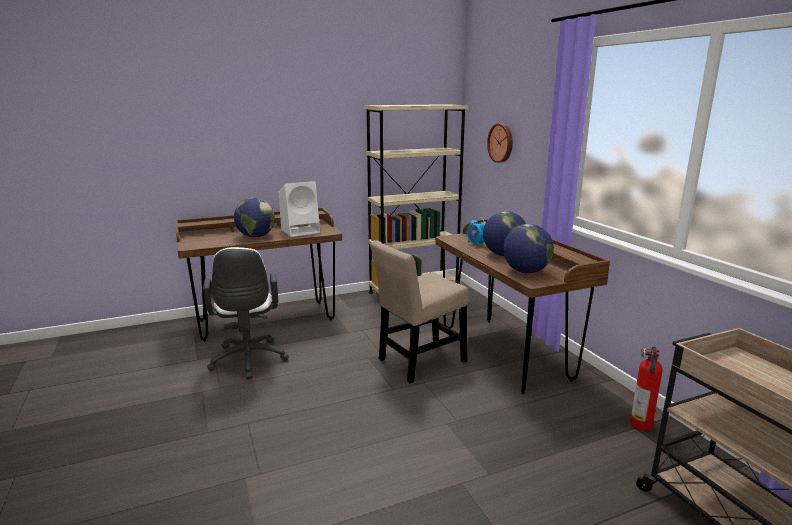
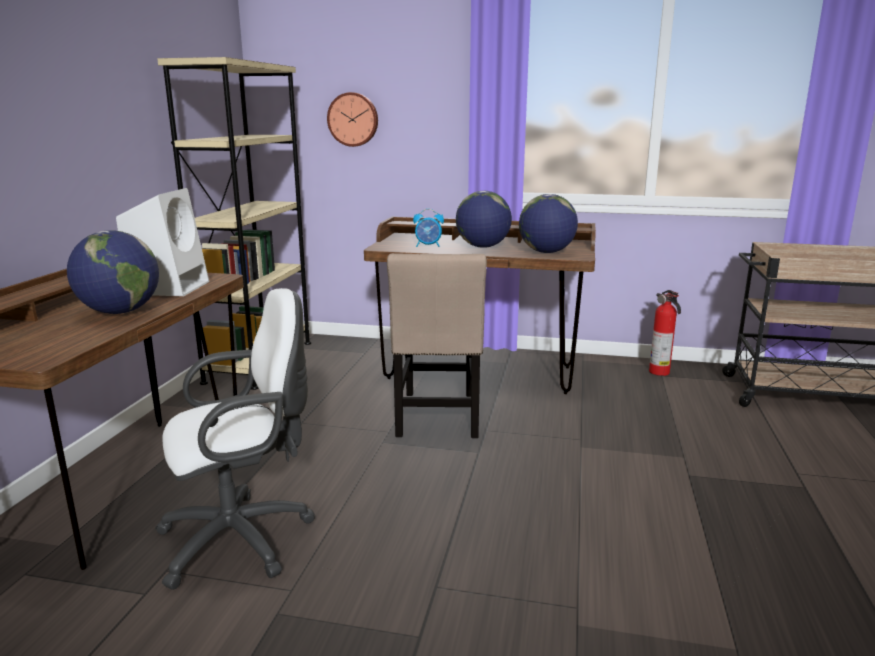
camera: 55 degrees left, 0 degrees up
(248, 361) = (244, 538): white office chair -> white office chair turned 45 degrees counterclockwise

